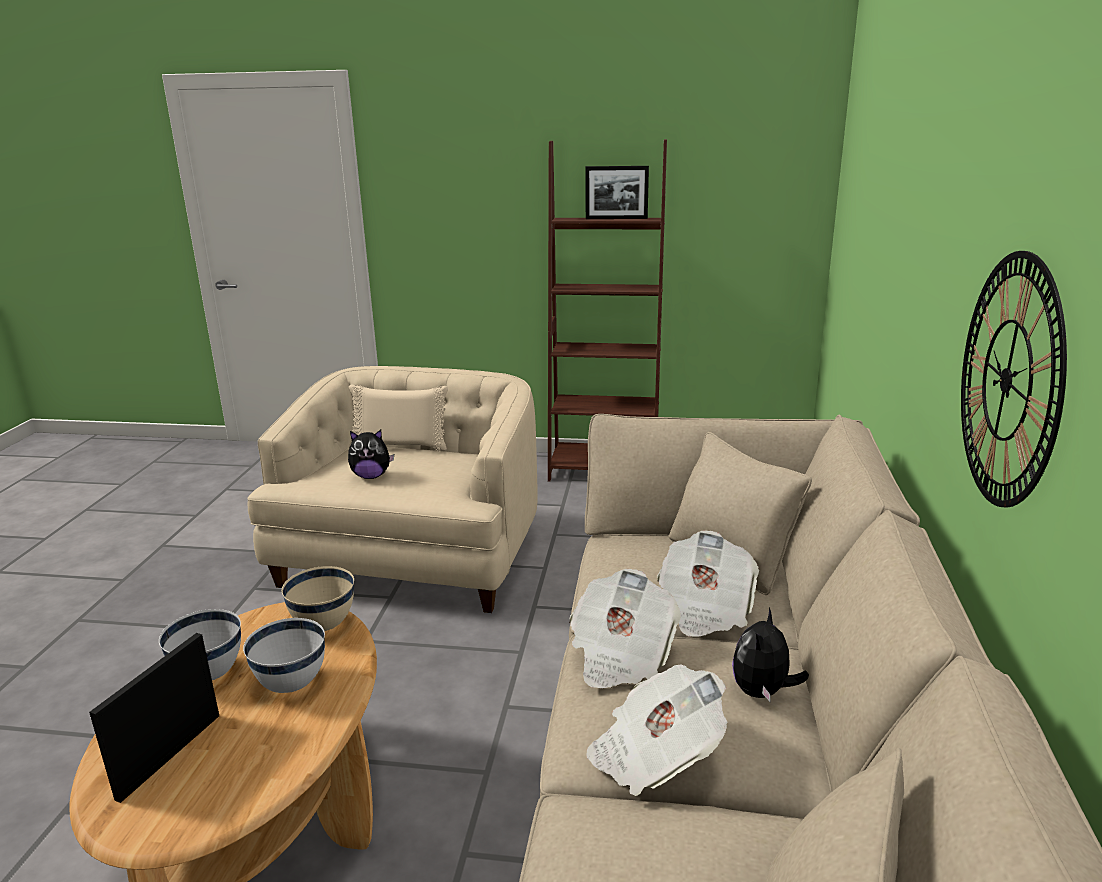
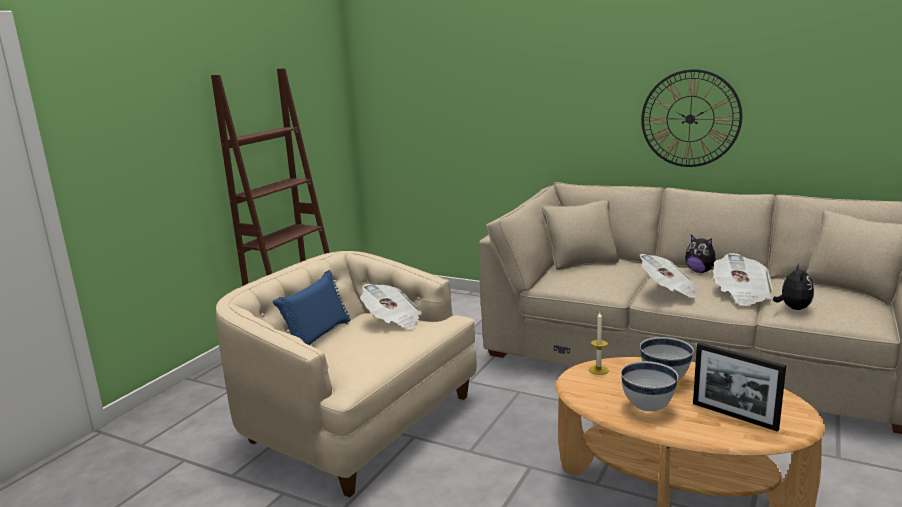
camera: 70 degrees left, 5 degrees down
(323, 626) = (598, 370): beige bowl -> candle
(371, 476) = (376, 346): plush toy -> plush toy (793, 308)
(400, 446) = (317, 337): beige pillow -> blue pillow
(616, 218) = (267, 131): picture frame -> none
(705, 608) = (626, 273): newspaper -> newspaper (393, 321)

